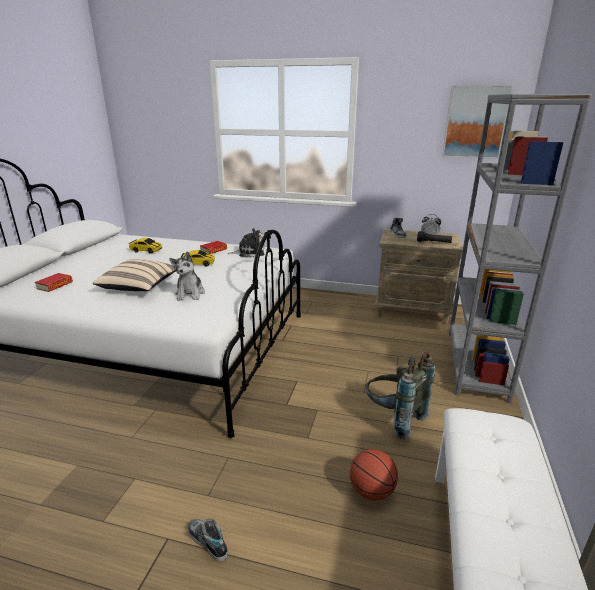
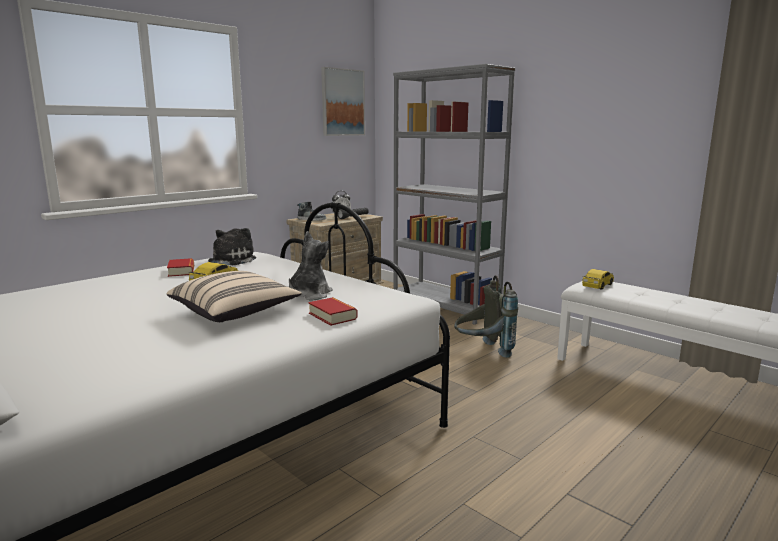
camera: 60 degrees left, 10 degrees down
(55, 285) = (102, 361): book -> book (332, 316)
(146, 250) = (84, 298): toy car -> toy car (597, 285)
(190, 293) = (309, 295): plush toy -> plush toy turned 90 degrees counterclockwise
(207, 542) = (581, 470): shoe -> none
(371, 491) = (559, 384): basketball -> none

